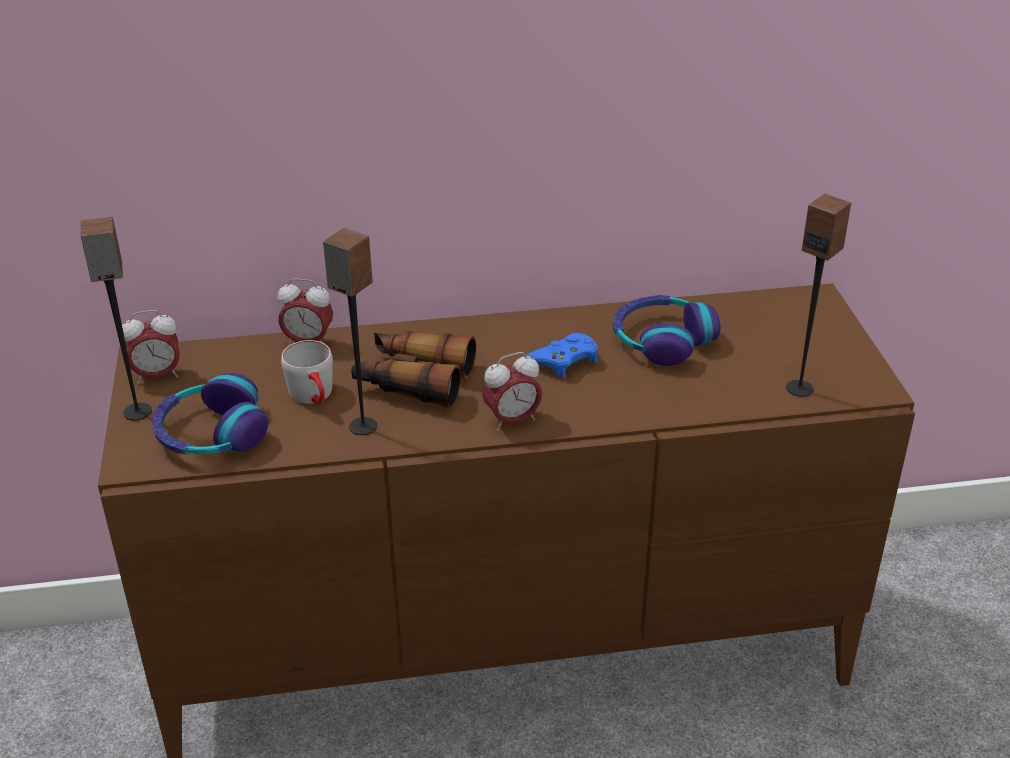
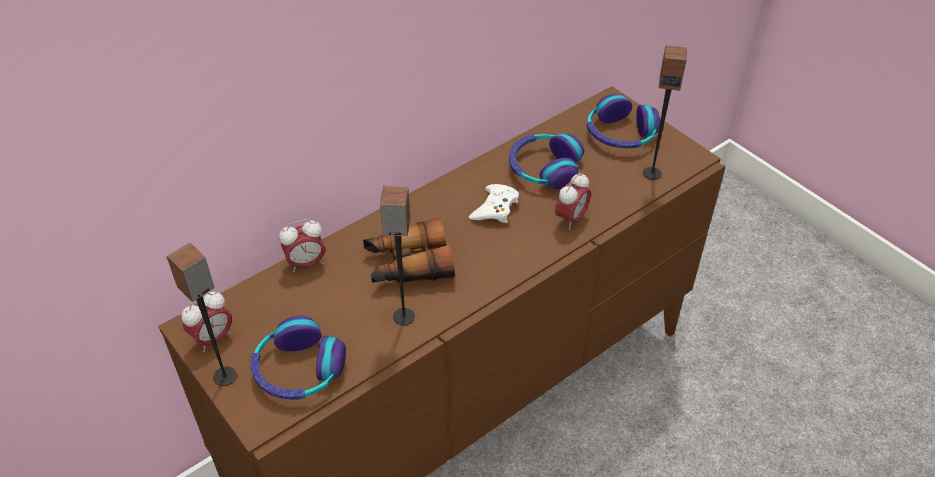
camera: 30 degrees left, 10 degrees up
(314, 397) = (349, 307): grey mug -> none
(512, 420) = (499, 269): alarm clock -> alarm clock (571, 219)
(564, 360) = (495, 208): blue game controller -> white game controller
(795, 335) = (620, 134): none -> headphones

